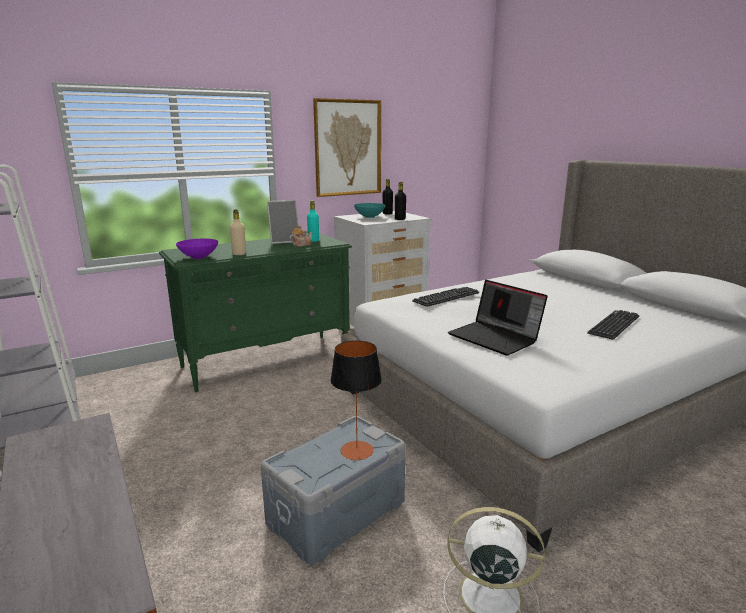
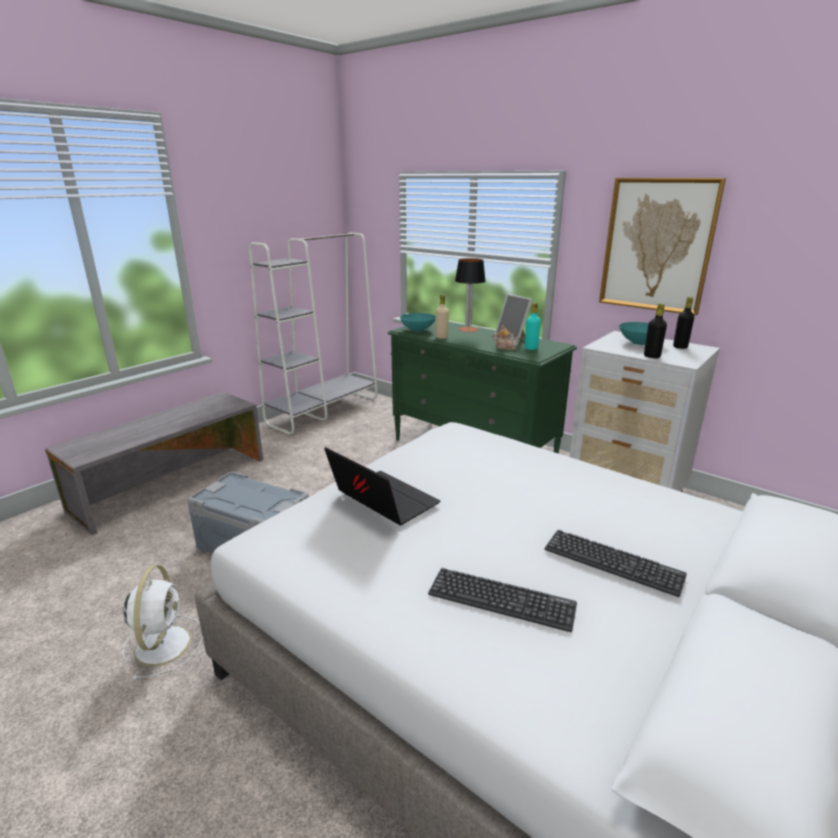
camera: 70 degrees right, 5 degrees up
(199, 257) = (418, 330): purple bowl -> turquoise bowl
(356, 450) = (254, 505): table lamp -> table lamp (468, 329)
(446, 297) = (498, 456): keyboard -> keyboard (612, 562)
(496, 338) = (381, 501): laptop -> laptop turned 105 degrees clockwise

